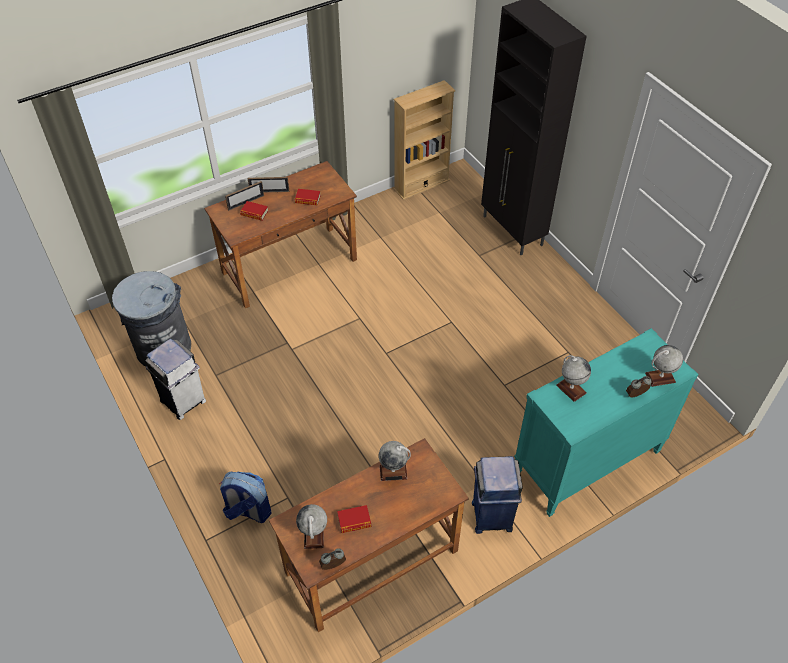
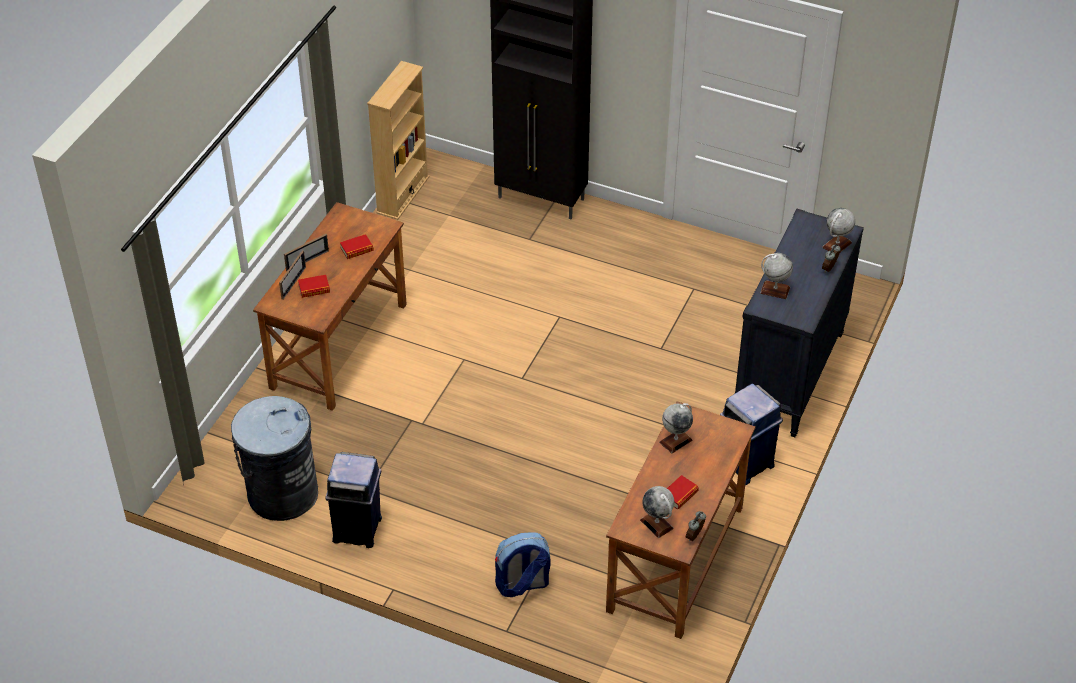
camera: 35 degrees left, 5 degrees down
(183, 401) = (358, 530): white trash can -> blue trash can
(586, 462) = (789, 376): turquoise dresser -> black dresser

